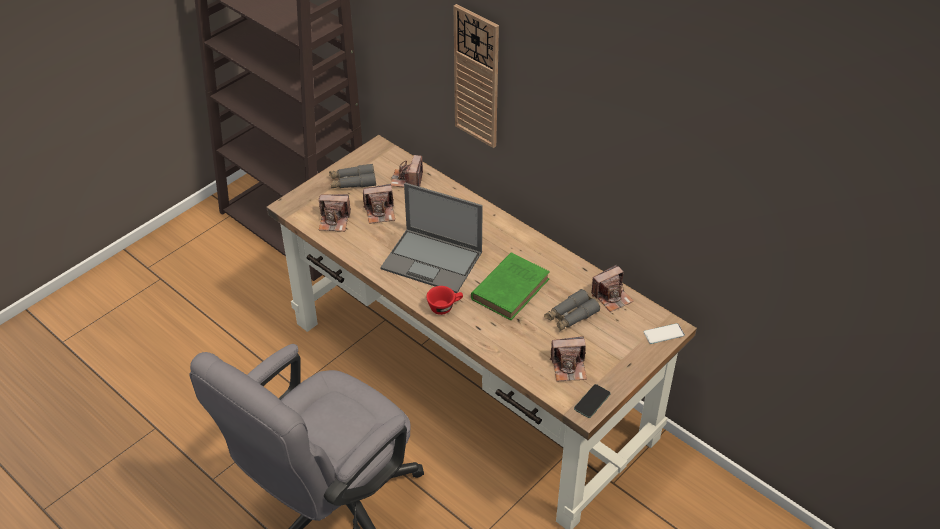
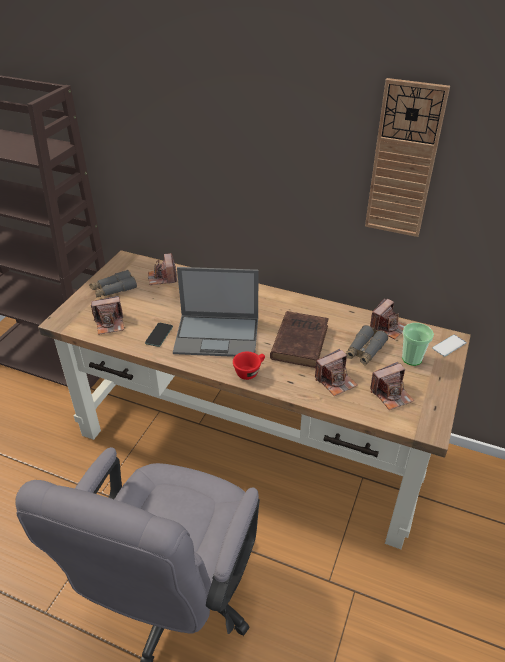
camera: 20 degrees left, 5 degrees down
(380, 212) = (150, 307): camera -> camera (335, 381)
(477, 77) = (221, 158): wall clock -> wall clock (404, 162)
(511, 288) = (300, 341): green book -> brown book
(592, 401) = (431, 419): phone -> phone (159, 335)
(614, 337) = (412, 359): none -> cup

